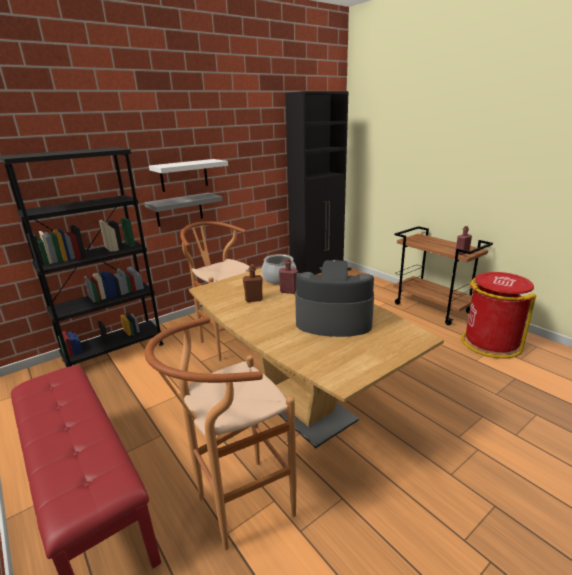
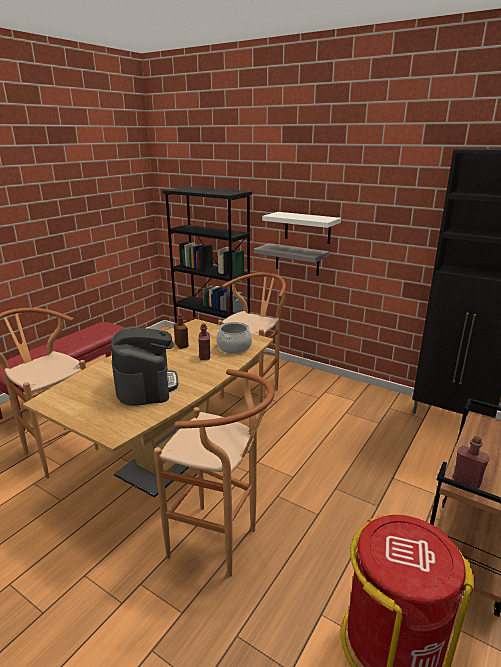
camera: 70 degrees right, 0 degrees up
(419, 389) = (221, 544): none -> brown stool

